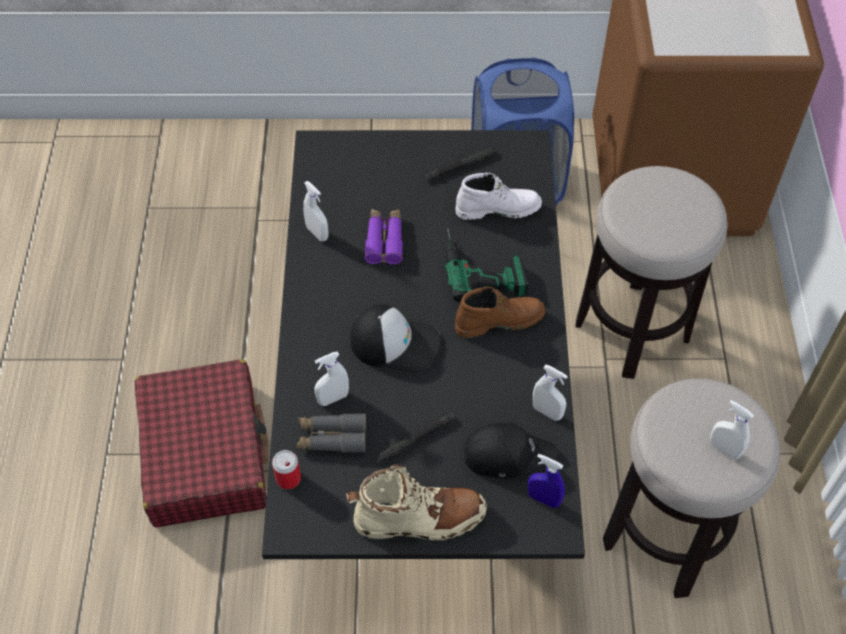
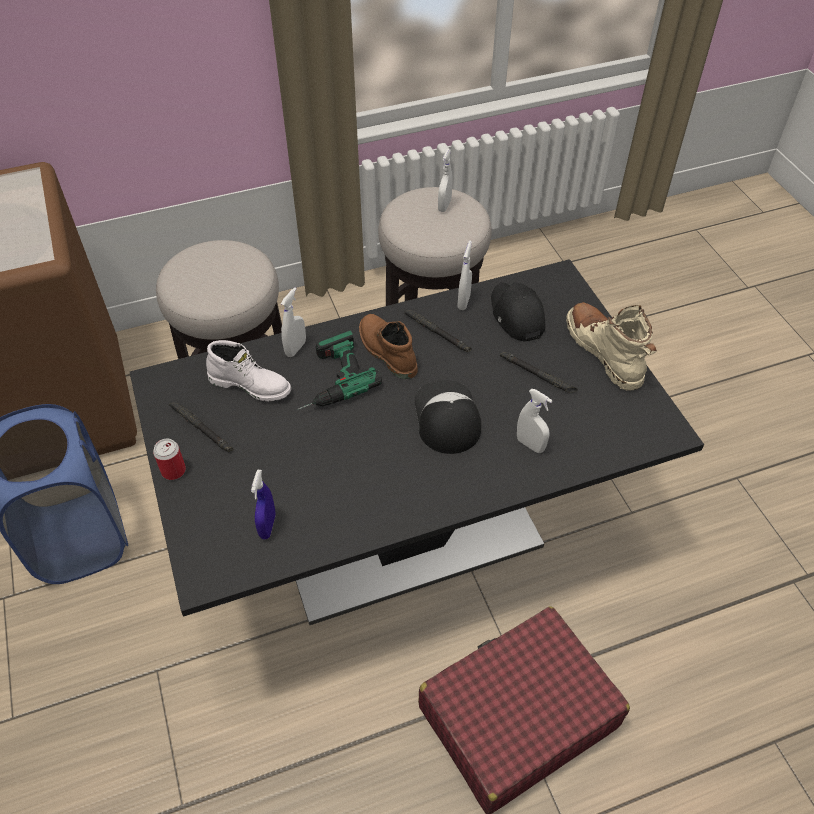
camera: 110 degrees left, 5 degrees down
(288, 478) = (627, 450): can -> can (173, 470)
(317, 233) = (338, 527): white spray bottle -> white spray bottle (295, 348)
(332, 437) = (569, 432): grey binoculars -> none
(384, 240) = (326, 464): purple binoculars -> none
(498, 208) = (251, 384): white boot -> white boot turned 135 degrees clockwise
(508, 371) = (437, 333): none -> black flashlight
(543, 499) = (541, 287): blue spray bottle -> blue spray bottle (267, 526)

